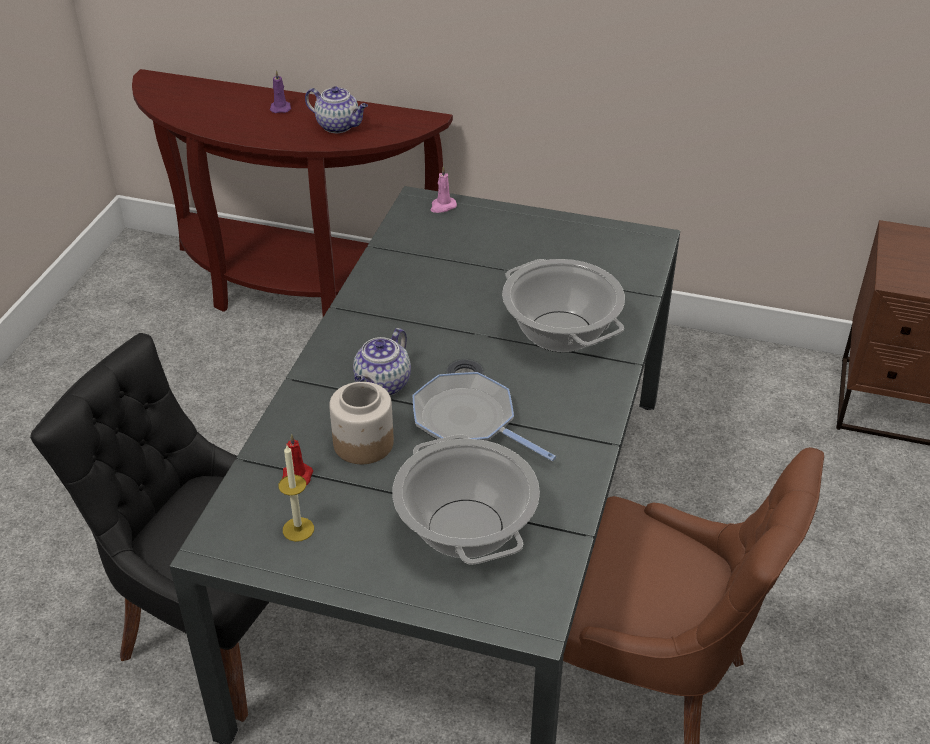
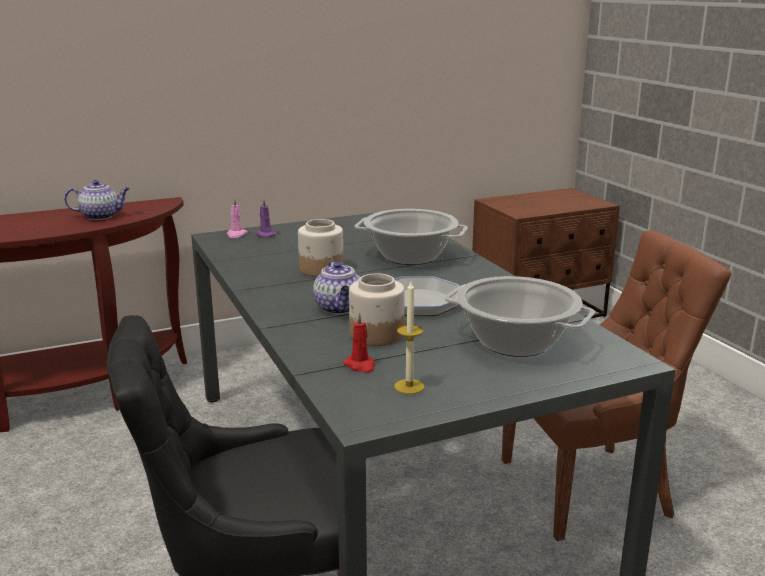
camera: 40 degrees left, 20 degrees down
(280, 108) = (35, 219): purple candle -> purple candle (265, 235)
(445, 311) = (321, 269): none -> jar

